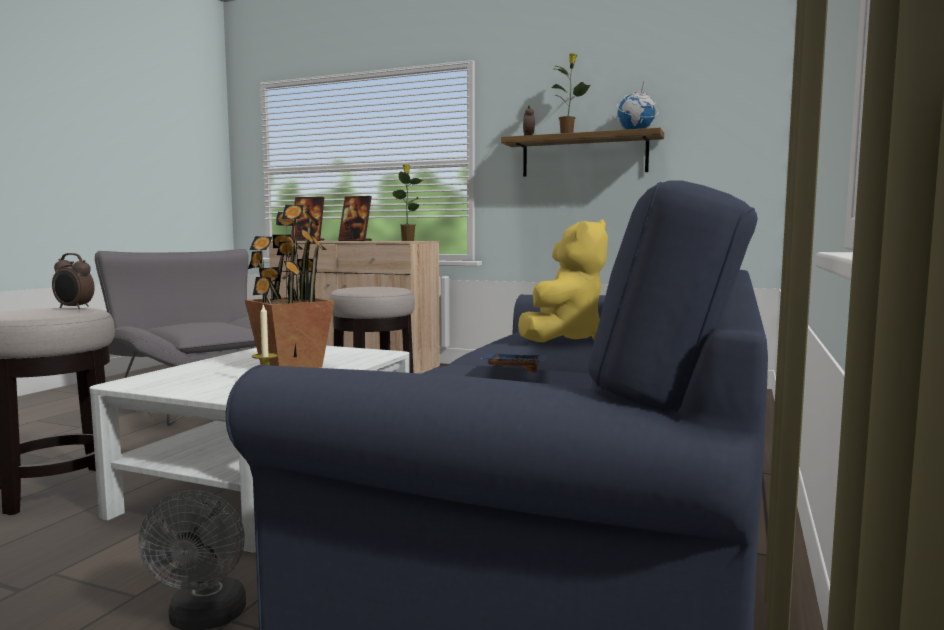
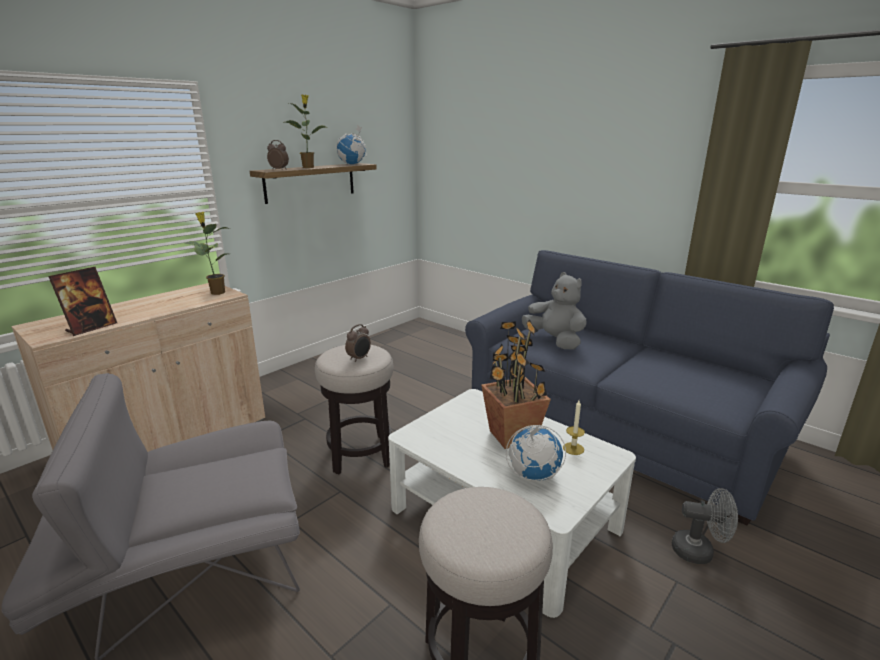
camera: 70 degrees left, 15 degrees up
(74, 308) = (481, 501): alarm clock -> alarm clock (359, 358)
(202, 375) = (533, 475): none -> globe
(355, 240) = (158, 309): picture frame -> none
(513, 372) = (653, 369): blue tray -> none
(563, 338) = (555, 341): yellow plush toy -> grey plush toy

